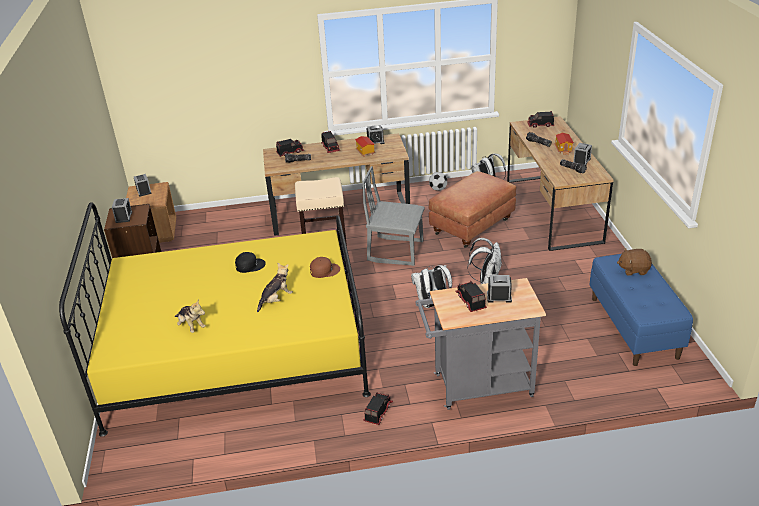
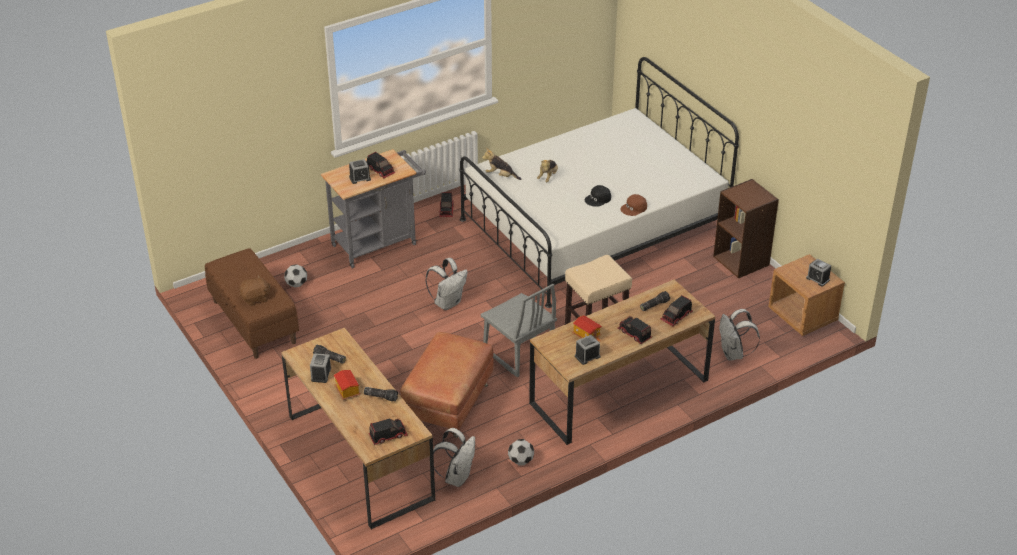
camera: 155 degrees right, 5 degrees up
(124, 217) = (750, 193): alarm clock -> none
(191, 326) = (595, 146): plush toy -> plush toy (501, 176)
(236, 349) = (593, 226): yellow bed -> white bed
(324, 270) = (529, 208): brown cap -> brown cap (634, 208)
(395, 251) = (519, 354): grey chair -> grey chair turned 60 degrees clockwise
(486, 281) = (405, 338): white backpack -> white backpack (733, 354)
(583, 357) = (296, 284): none -> football
(634, 327) = (253, 322): blue bench -> brown bench

